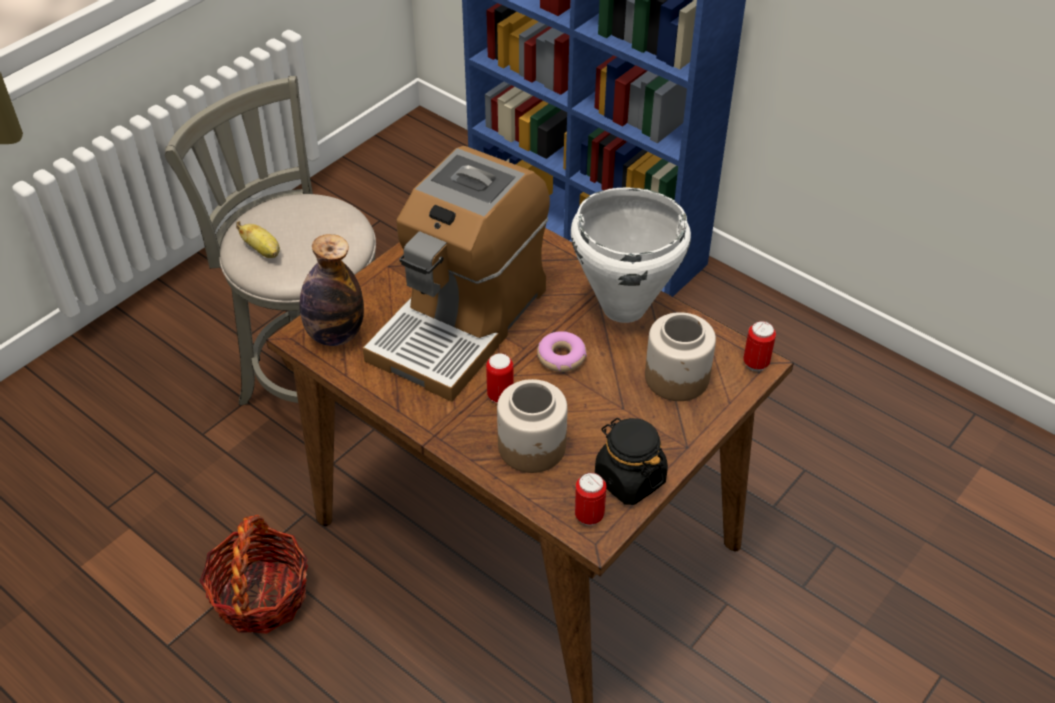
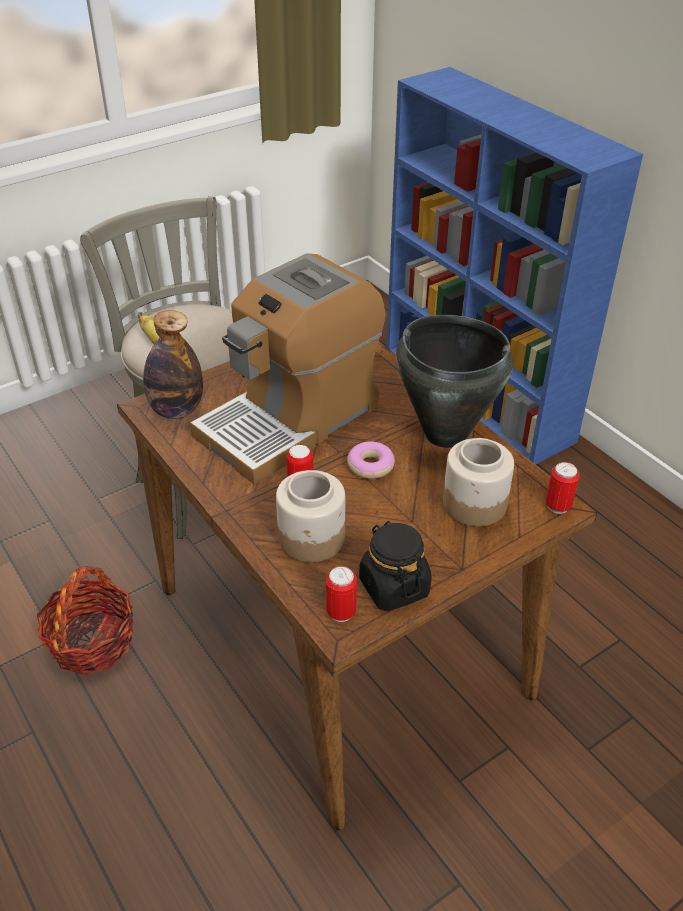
camera: 15 degrees right, 5 degrees down
(623, 307) = (445, 433): white cooking pot -> black cooking pot

